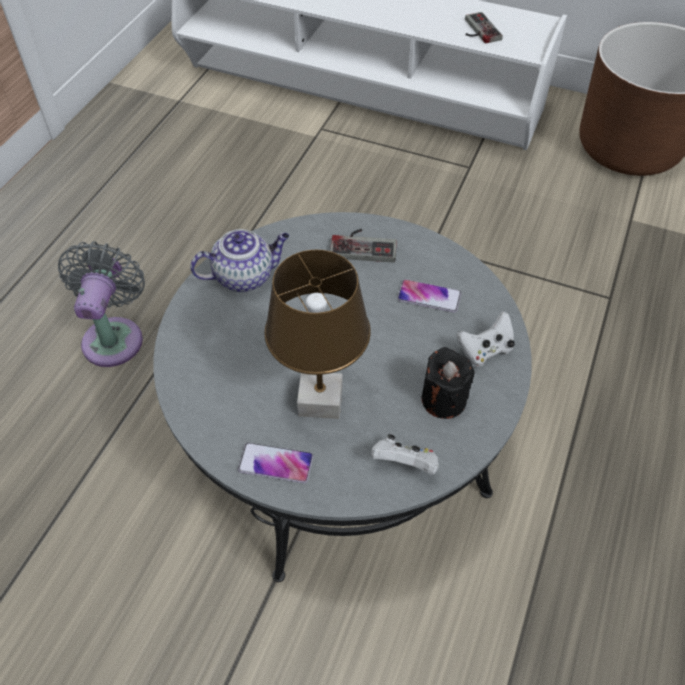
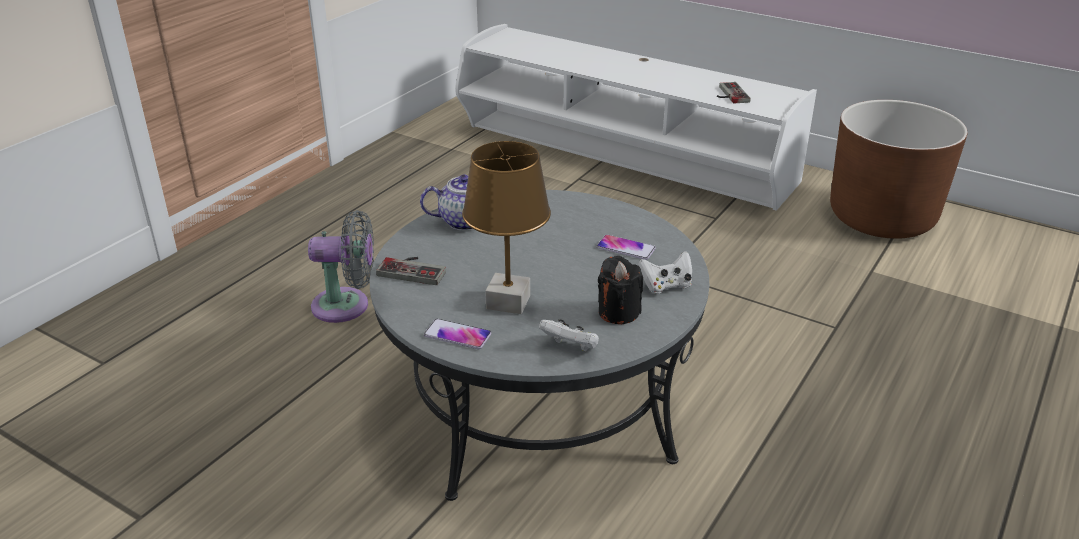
camera: 10 degrees right, 20 degrees down
(114, 336) = (347, 306): grey fan -> grey fan turned 75 degrees clockwise
(363, 245) = (577, 211): game controller -> game controller (414, 269)

